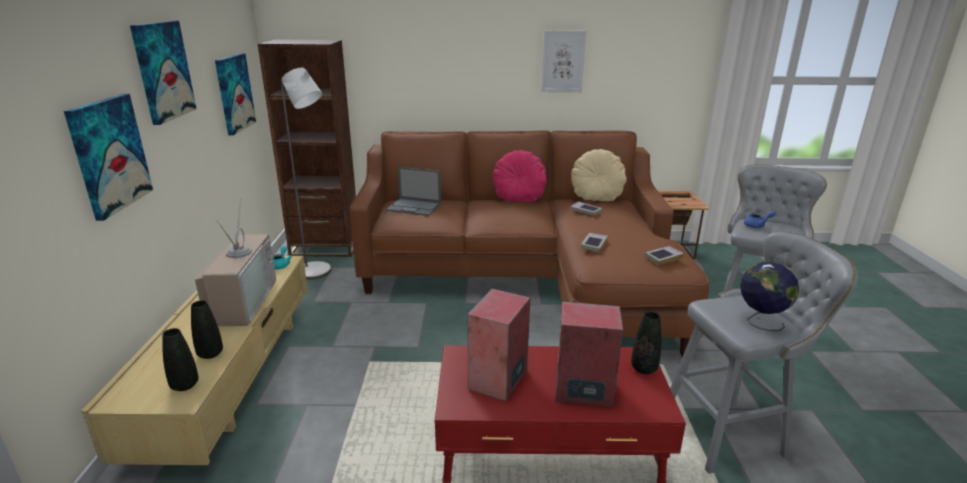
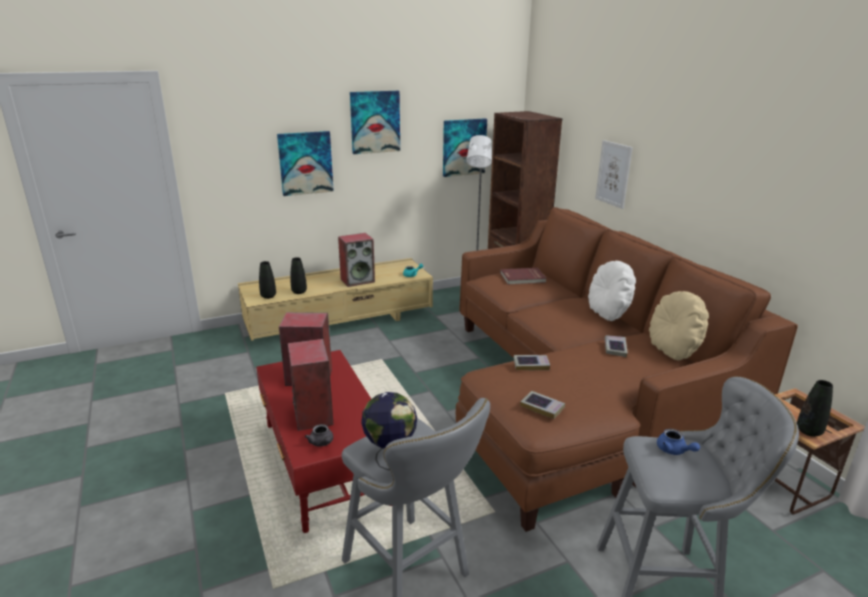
camera: 65 degrees right, 0 degrees up
(241, 301) = (358, 280): television -> speaker
(414, 207) = (523, 278): laptop -> red book
(519, 200) = (608, 314): pink pillow -> white pillow
(563, 61) = (730, 179): picture -> picture (613, 174)
(643, 393) = (322, 443): none -> grey teapot
(644, 368) = (359, 439): black vase -> black vase (809, 431)

